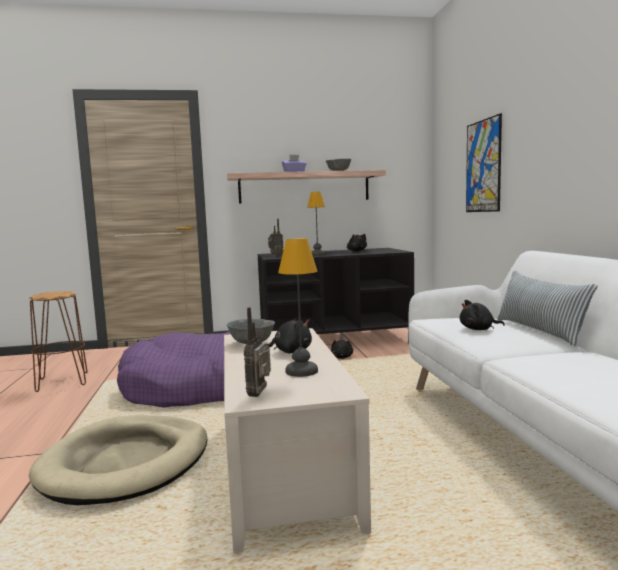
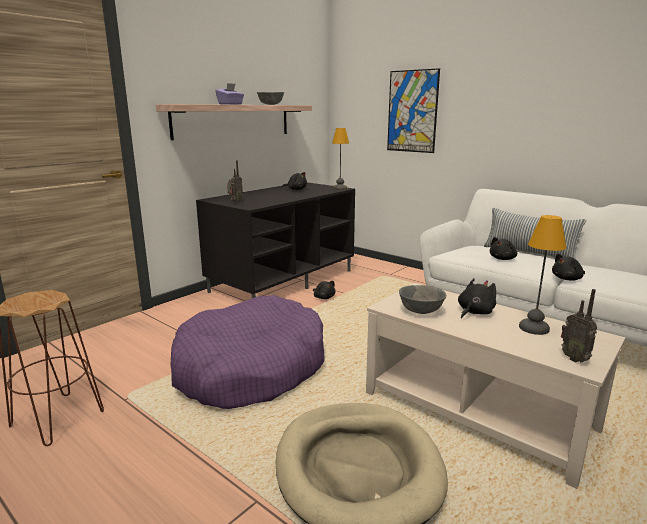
camera: 40 degrees left, 10 degrees up
(318, 254) = (274, 196): table lamp -> table lamp (340, 188)
(508, 356) = (567, 279): none -> black plush toy

